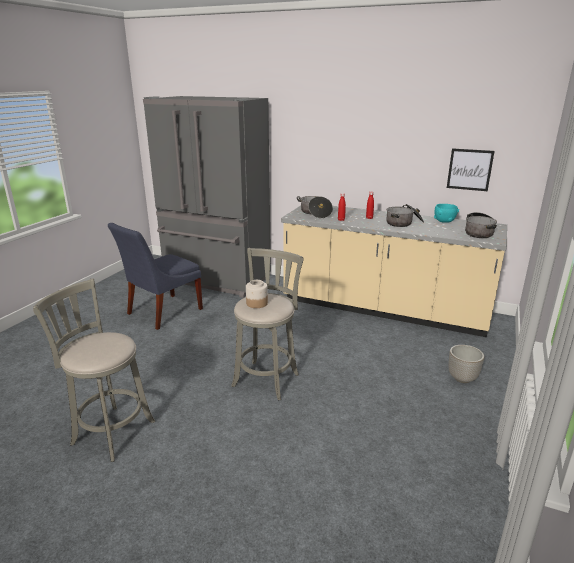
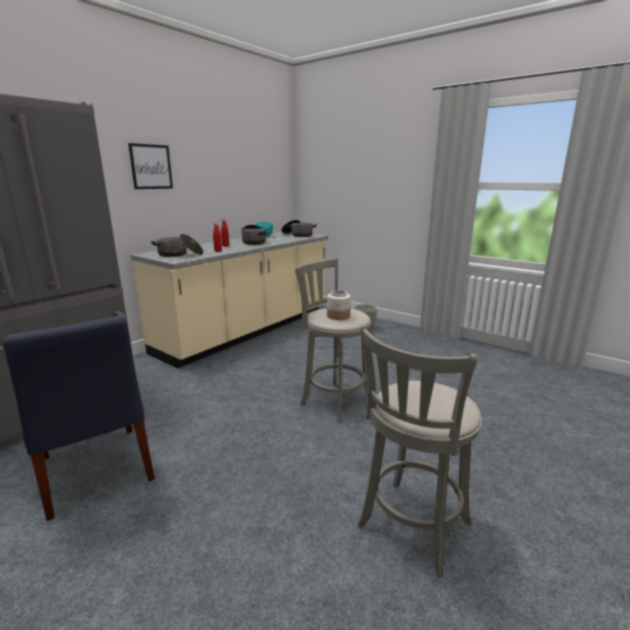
camera: 75 degrees left, 5 degrees down
(469, 169) = (258, 192): picture -> picture (151, 167)

